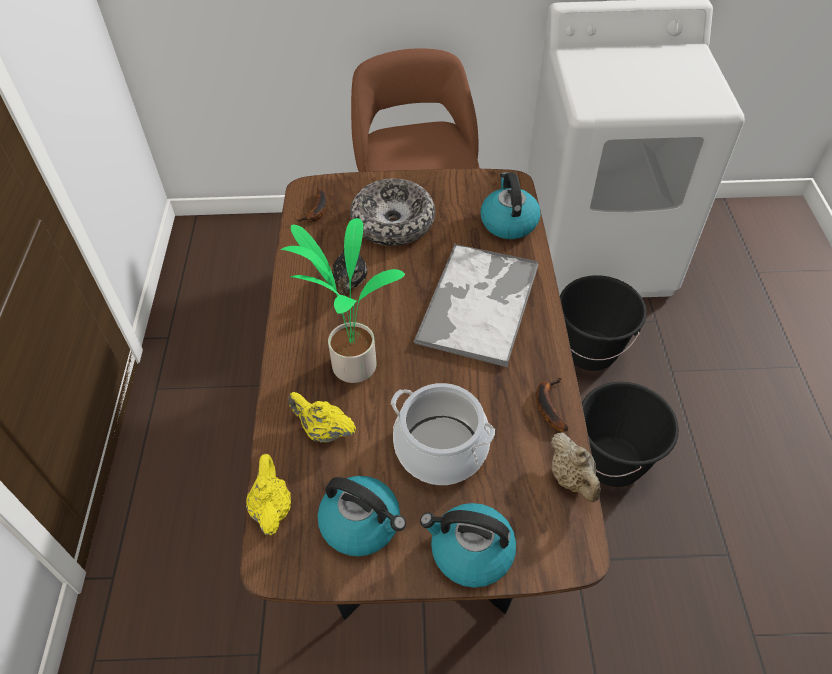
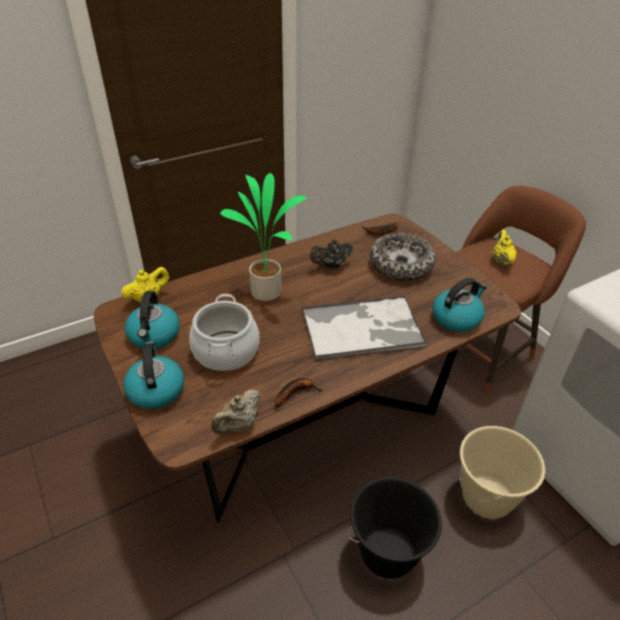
camera: 60 degrees right, 10 degrees down
(323, 431) = (210, 297): yellow teapot -> yellow teapot (501, 260)
(590, 351) = (487, 497): black bucket -> beige bucket

